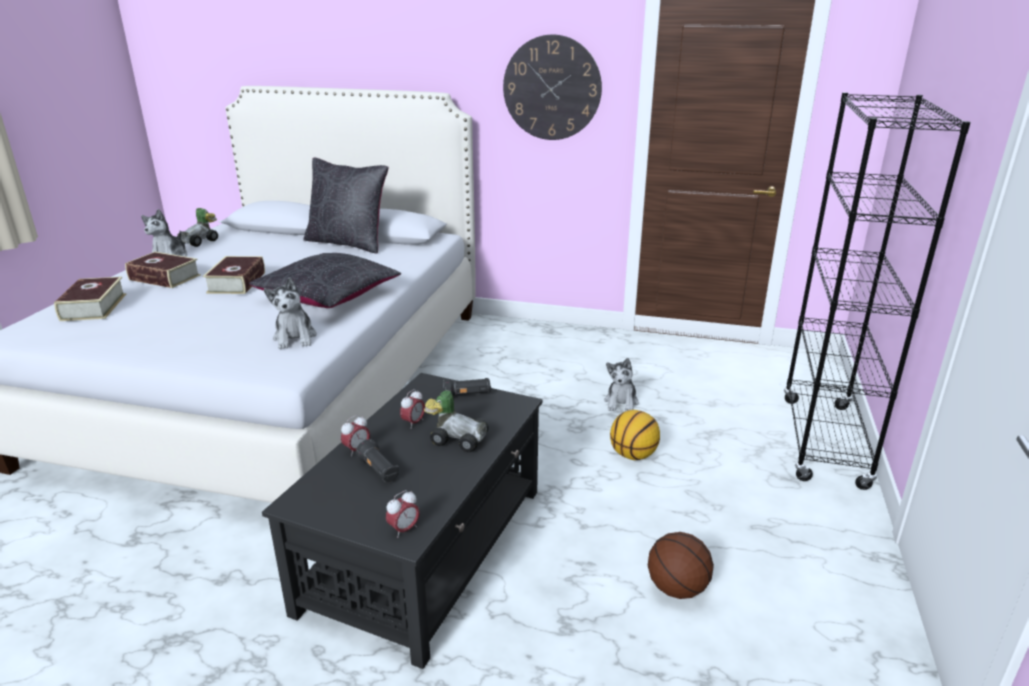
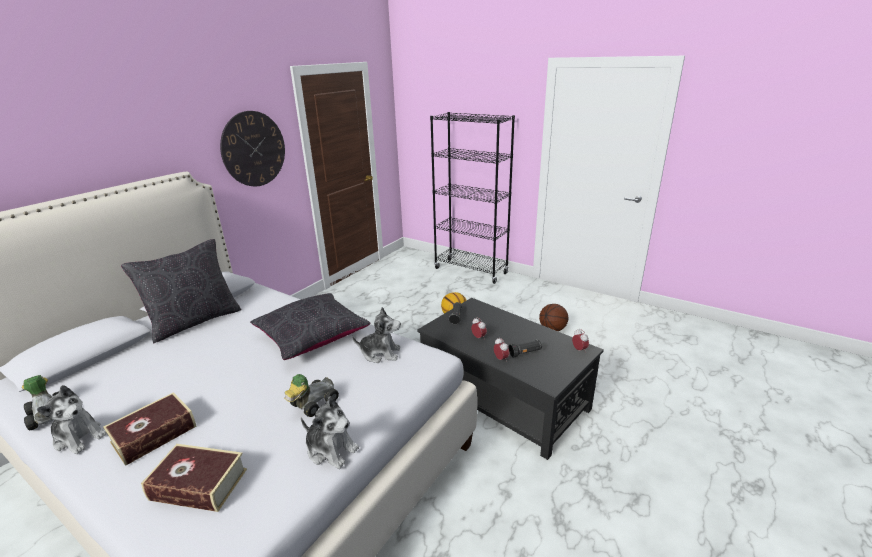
camera: 70 degrees left, 0 degrees up
(237, 282) = (230, 382): book -> none
(457, 438) = (501, 326): toy car -> toy car (312, 404)
(621, 402) = (404, 308): plush toy -> plush toy (331, 449)

